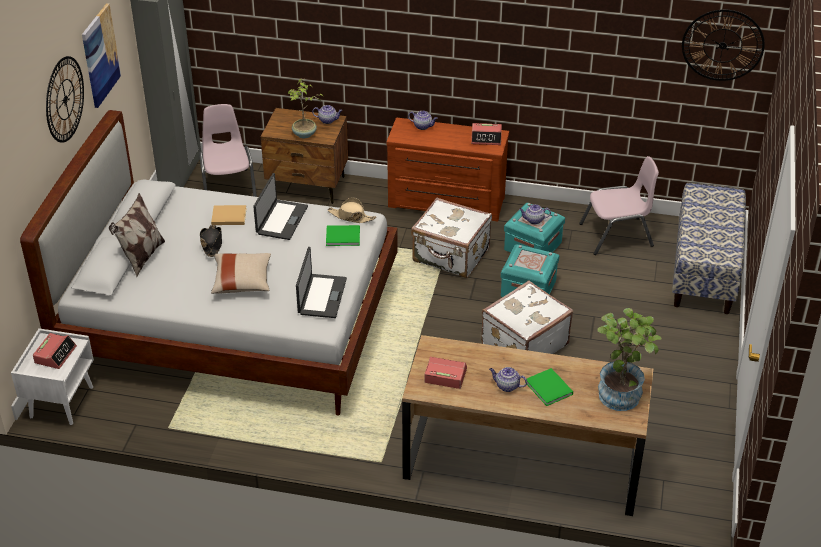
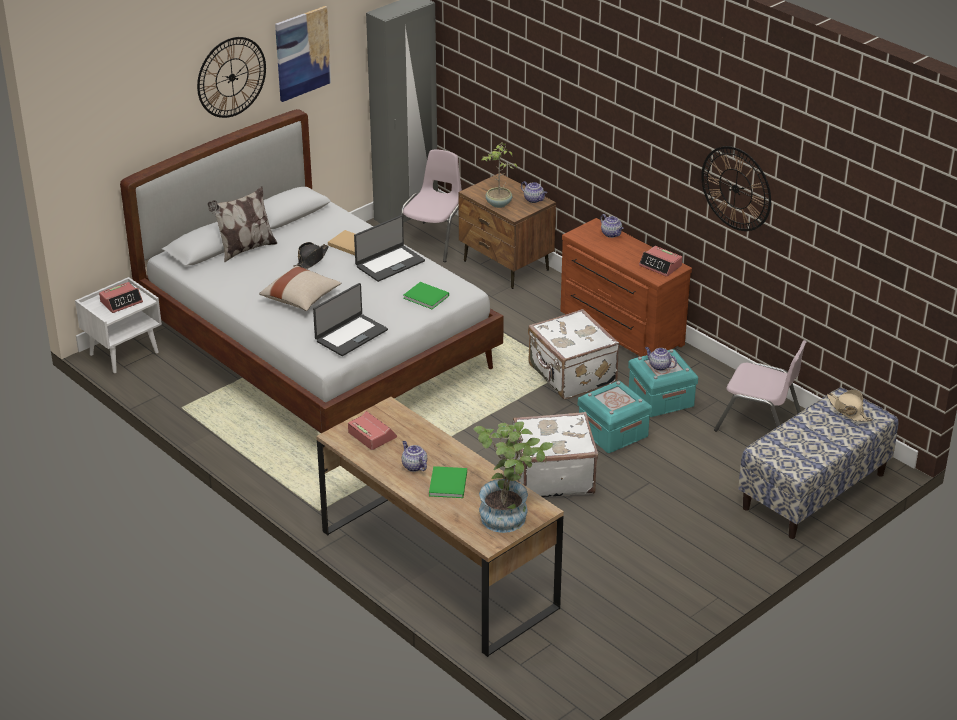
camera: 35 degrees right, 5 degrees down
(351, 217) = (453, 284): beige hat -> beige hat (848, 410)
(722, 45) = (893, 232): wall clock -> wall clock (736, 188)

